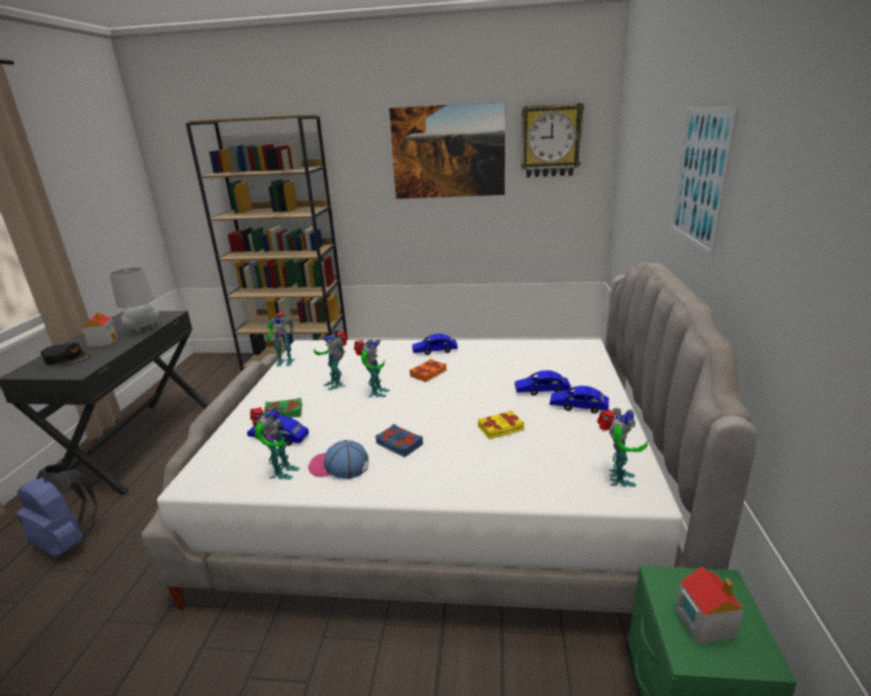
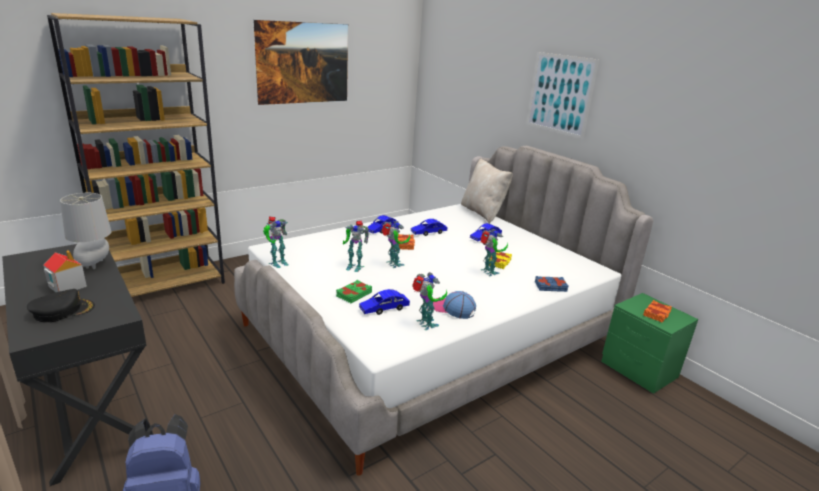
camera: 45 degrees left, 0 degrees up
(338, 466) = (453, 309): cap -> cap turned 60 degrees clockwise
(399, 444) = (463, 287): blue book -> blue book (551, 287)
(550, 141) = (378, 58): wall clock -> none
(578, 407) = (515, 241): blue toy car -> blue toy car (428, 233)
(599, 357) = (483, 213): none -> beige pillow
(617, 479) = (581, 268): toy robot -> toy robot (488, 272)
(704, 622) = (657, 314): toy house -> orange book

